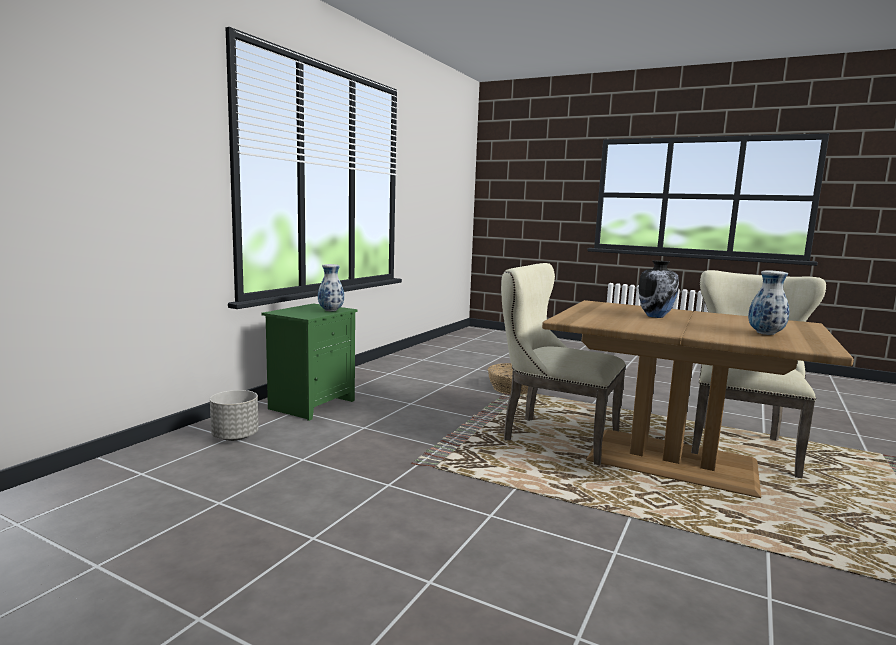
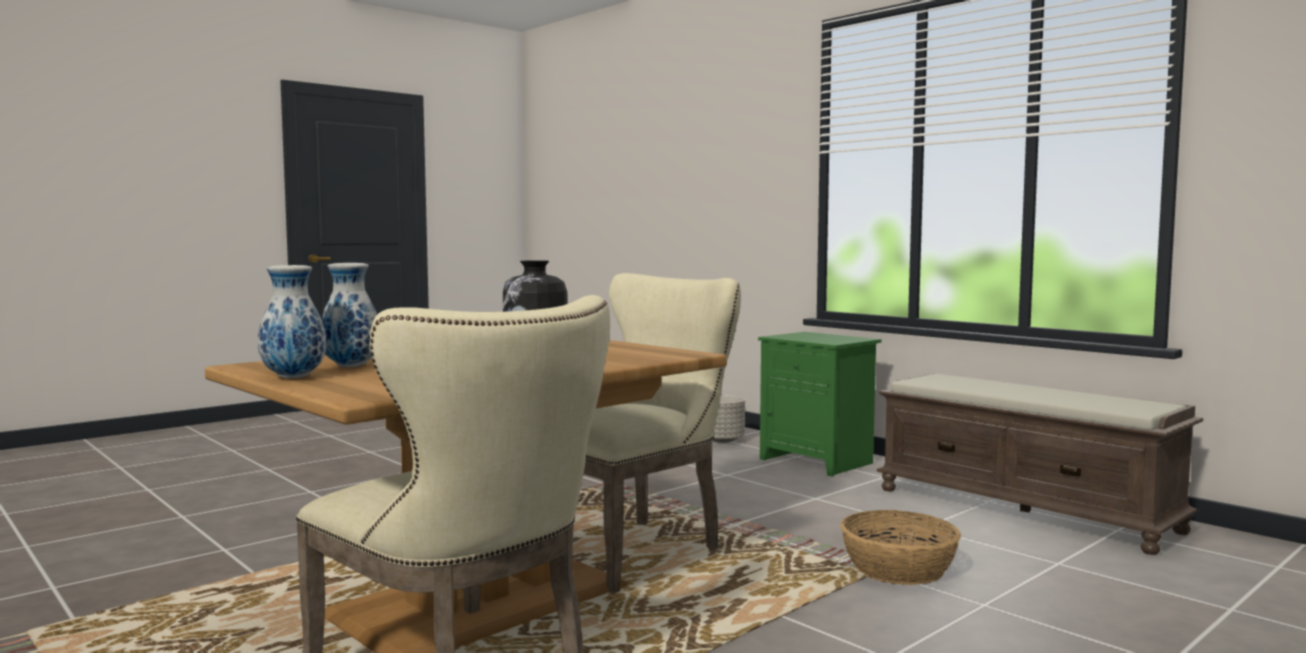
camera: 110 degrees right, 5 degrees down
(331, 311) = (816, 340): vase -> vase (293, 377)
(401, 369) = (1026, 509): none -> brown bench

